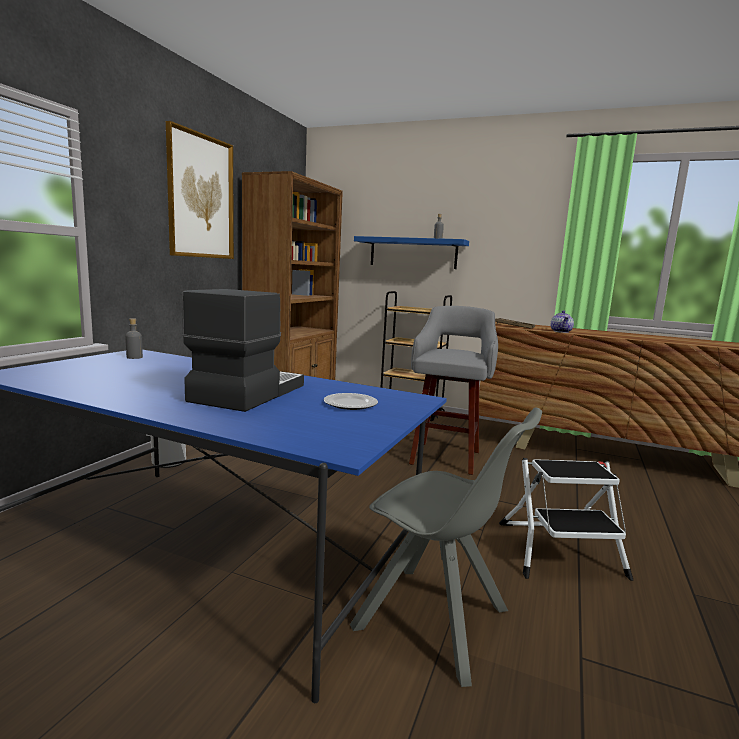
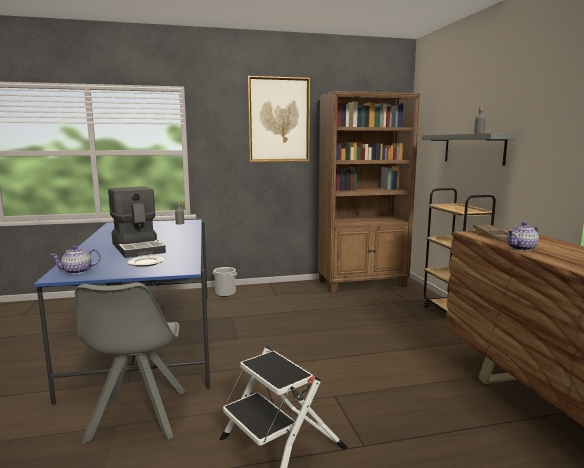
camera: 55 degrees right, 0 degrees up
(246, 393) = (138, 248): coffee machine -> coffee machine turned 75 degrees clockwise
(329, 437) = (77, 271): none -> teapot
(413, 253) = (473, 148): blue shelf -> grey shelf
(446, 456) = (385, 355): grey stool -> none

